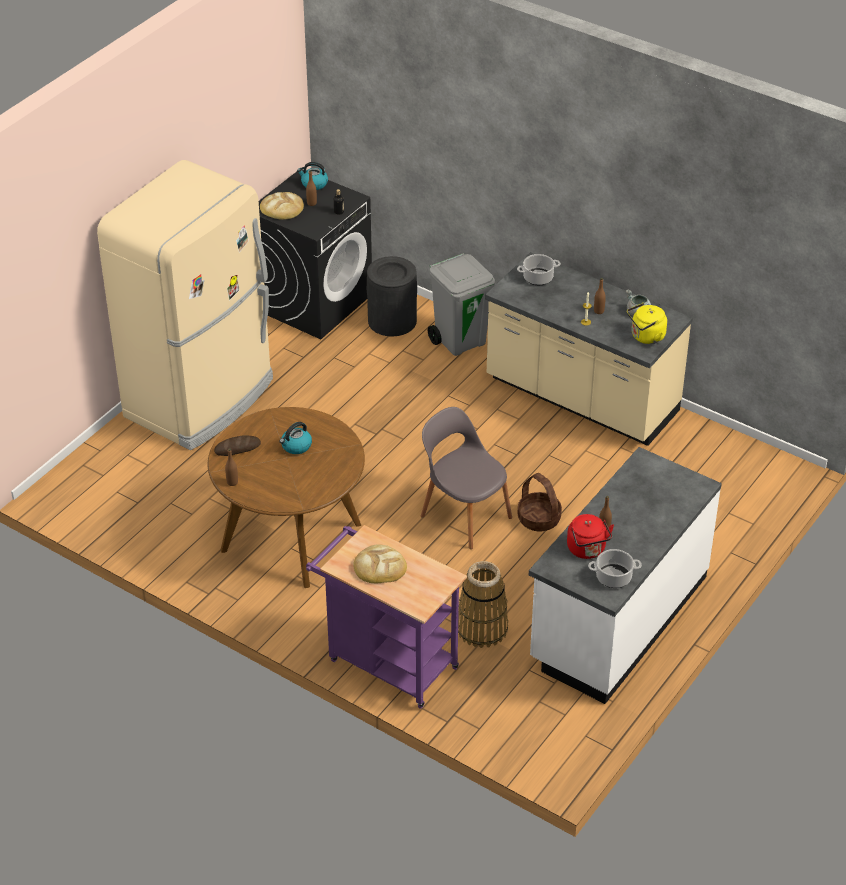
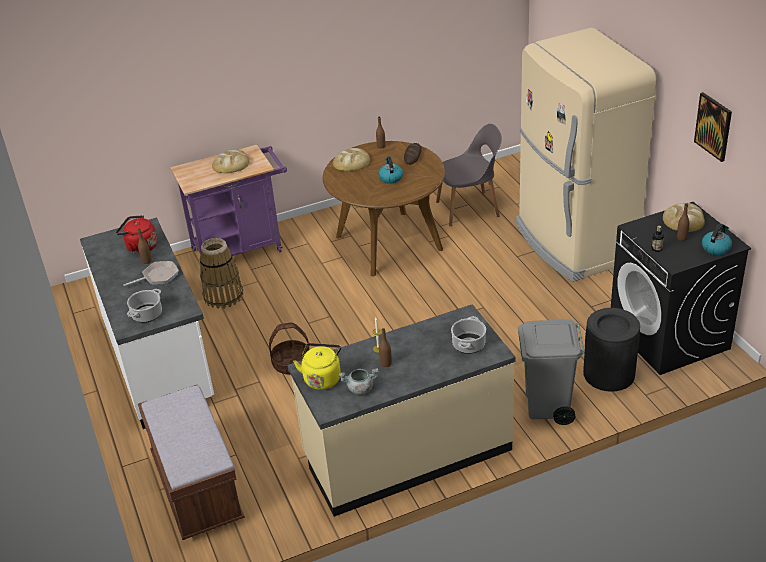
camera: 125 degrees right, 5 degrees down
(239, 131) = (713, 126): none -> picture
(283, 491) = (351, 162): none -> bread
(464, 515) = (333, 327): grey chair -> grey chair (469, 208)
(613, 577) = (104, 248): cooking pot -> cooking pot (147, 314)
(618, 507) = (158, 276): none -> frying pan
(730, 501) = (197, 489): none -> brown bench

